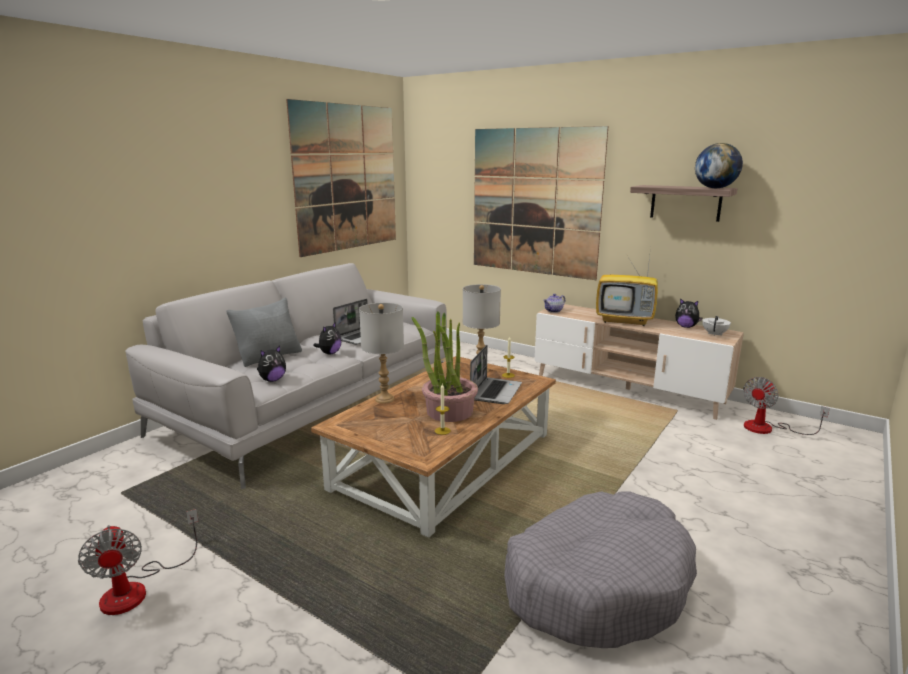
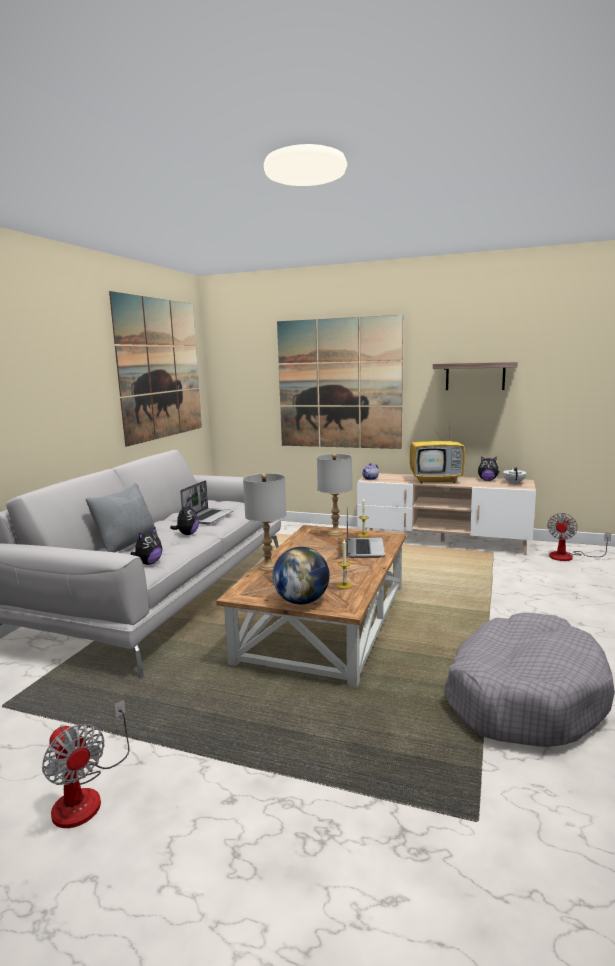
camera: 15 degrees left, 5 degrees down
(449, 411) = (336, 569): potted plant -> none
(715, 188) = (502, 361): globe -> globe (301, 601)

